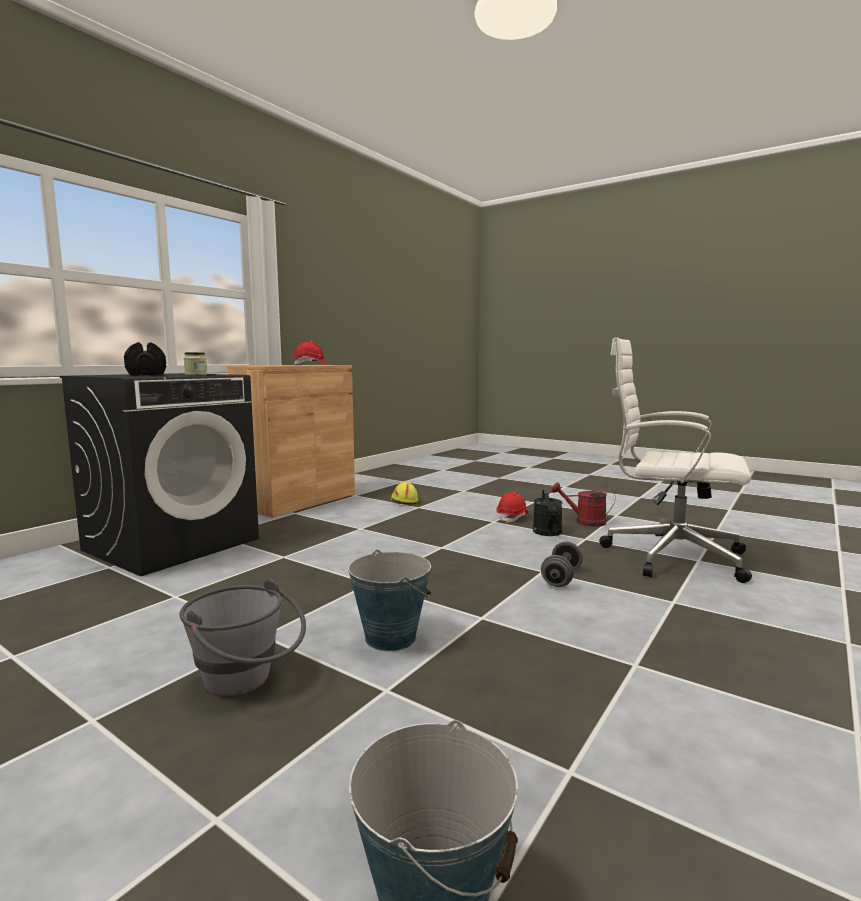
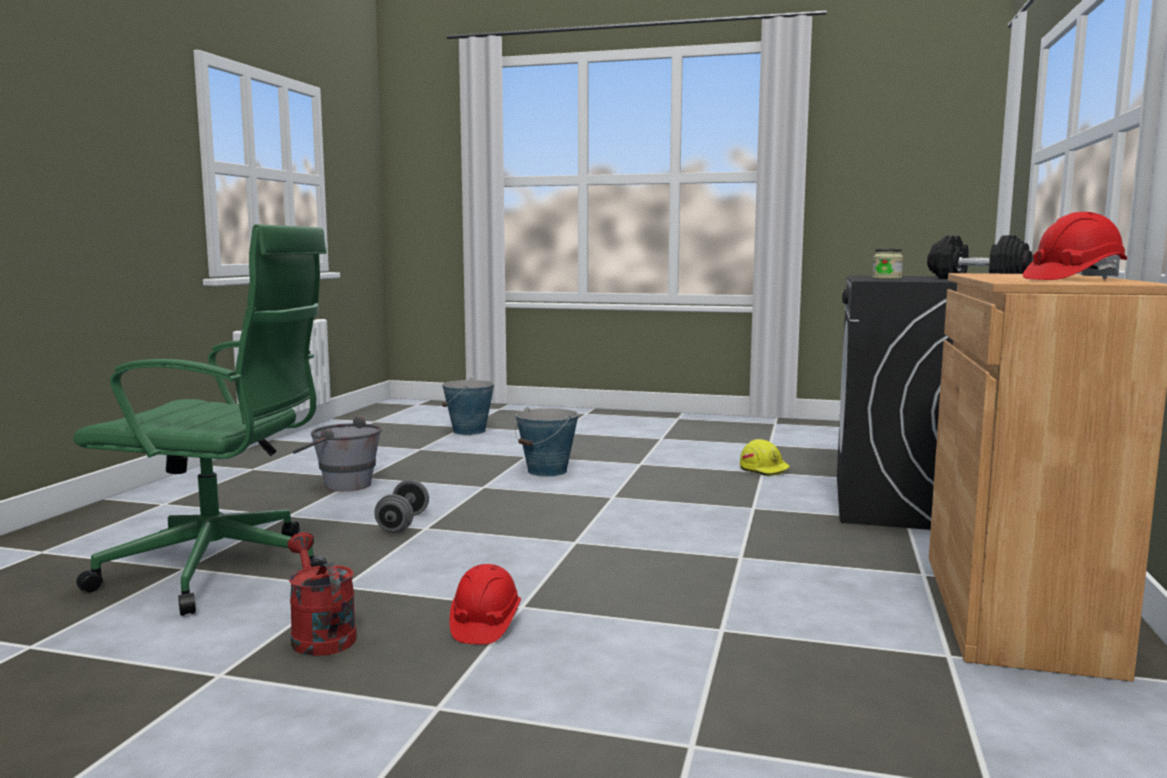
camera: 160 degrees right, 0 degrees up
(247, 682) = (610, 451): grey bucket -> grey bucket (339, 485)
(403, 501) = (788, 648): yellow hard hat -> yellow hard hat (764, 469)
(548, 533) = (409, 590): black watering can -> none
(584, 522) = (319, 635): red watering can -> red watering can turned 120 degrees counterclockwise
(669, 556) = (222, 570): white office chair -> green office chair

